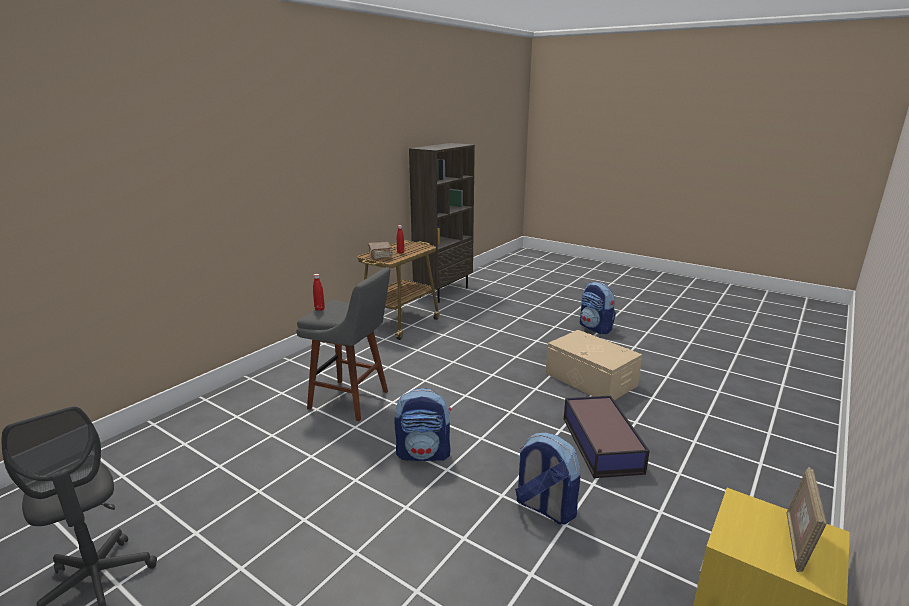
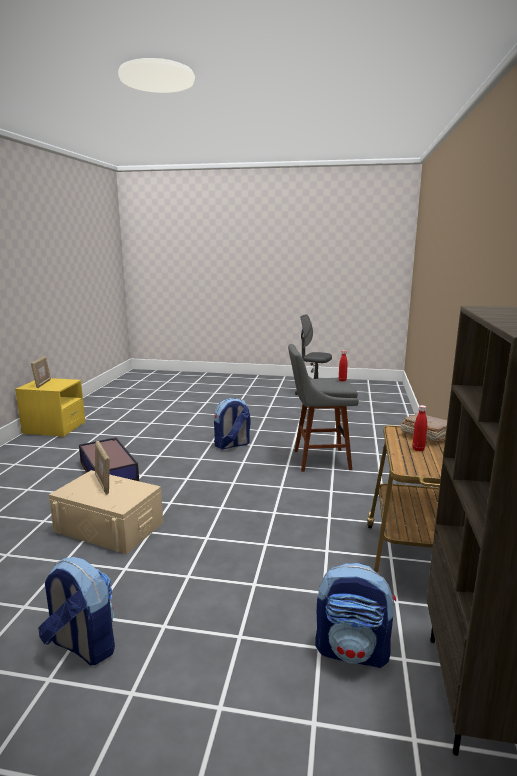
camera: 155 degrees right, 5 degrees down
(544, 508) = (147, 439): backpack -> backpack (353, 651)
(596, 353) = (103, 484): none -> picture frame

